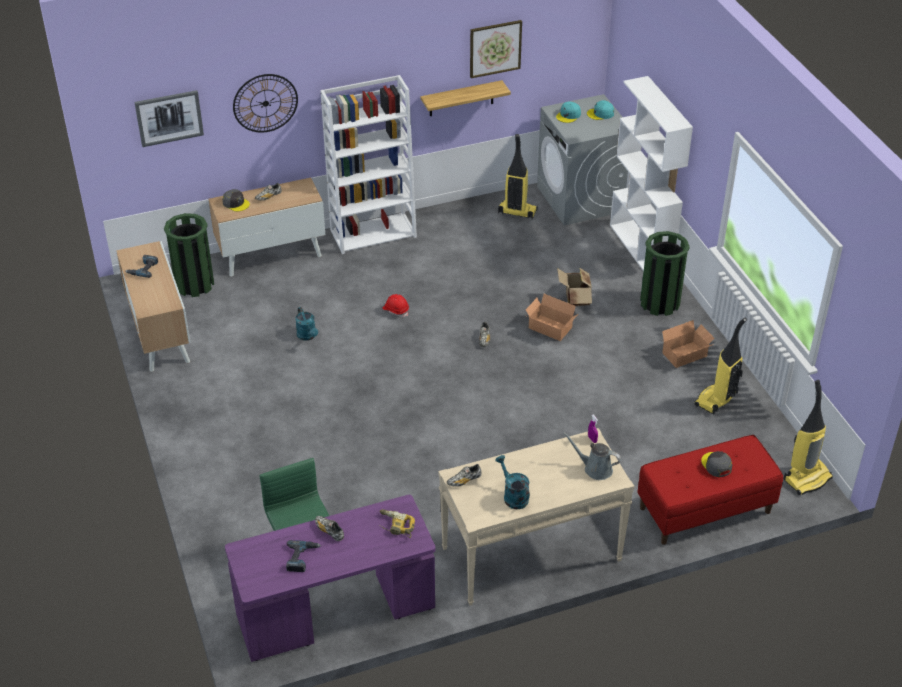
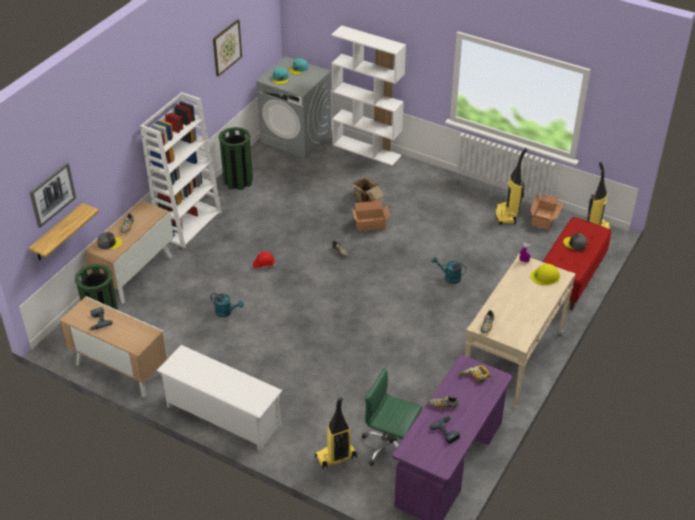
camera: 40 degrees left, 0 degrees up
(193, 430) = (223, 416): none -> white shoe rack
(265, 103) = (108, 152): wall clock -> none
(461, 98) = (213, 95): shelf -> shelf (58, 233)
(513, 496) = (523, 318): turquoise watering can -> turquoise watering can (449, 277)
(516, 212) = (266, 164): vacuum cleaner -> vacuum cleaner (335, 457)
(595, 469) = (545, 276): grey watering can -> yellow hard hat
(659, 303) = (414, 176): green trash can -> green trash can (238, 181)
(686, 355) = (462, 199): cardboard box -> cardboard box (545, 219)

